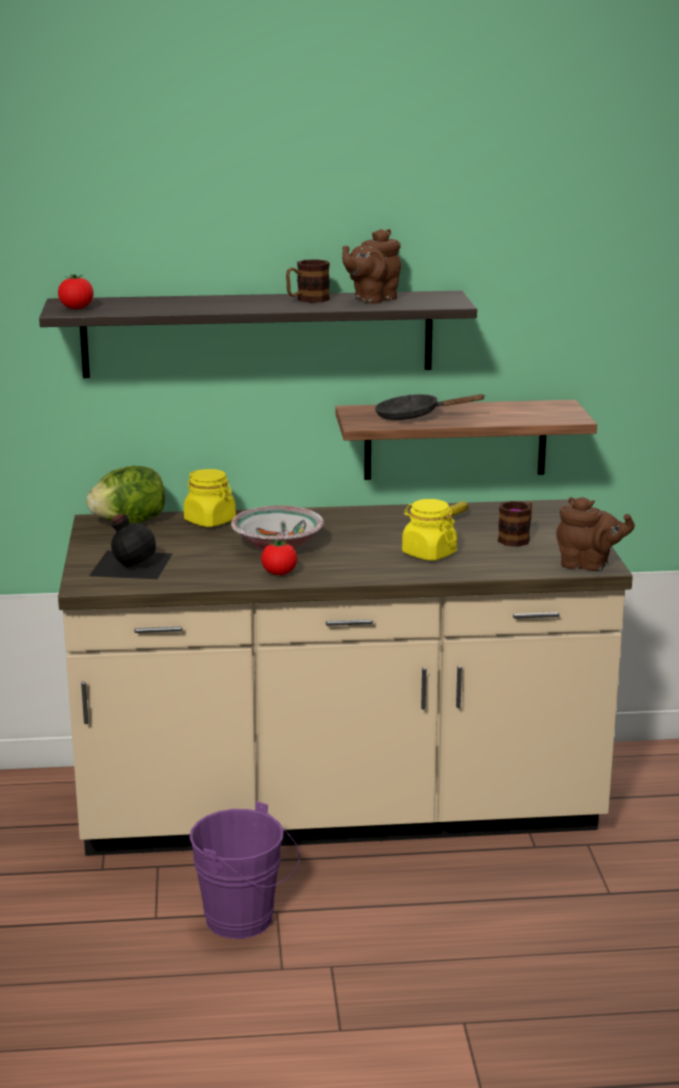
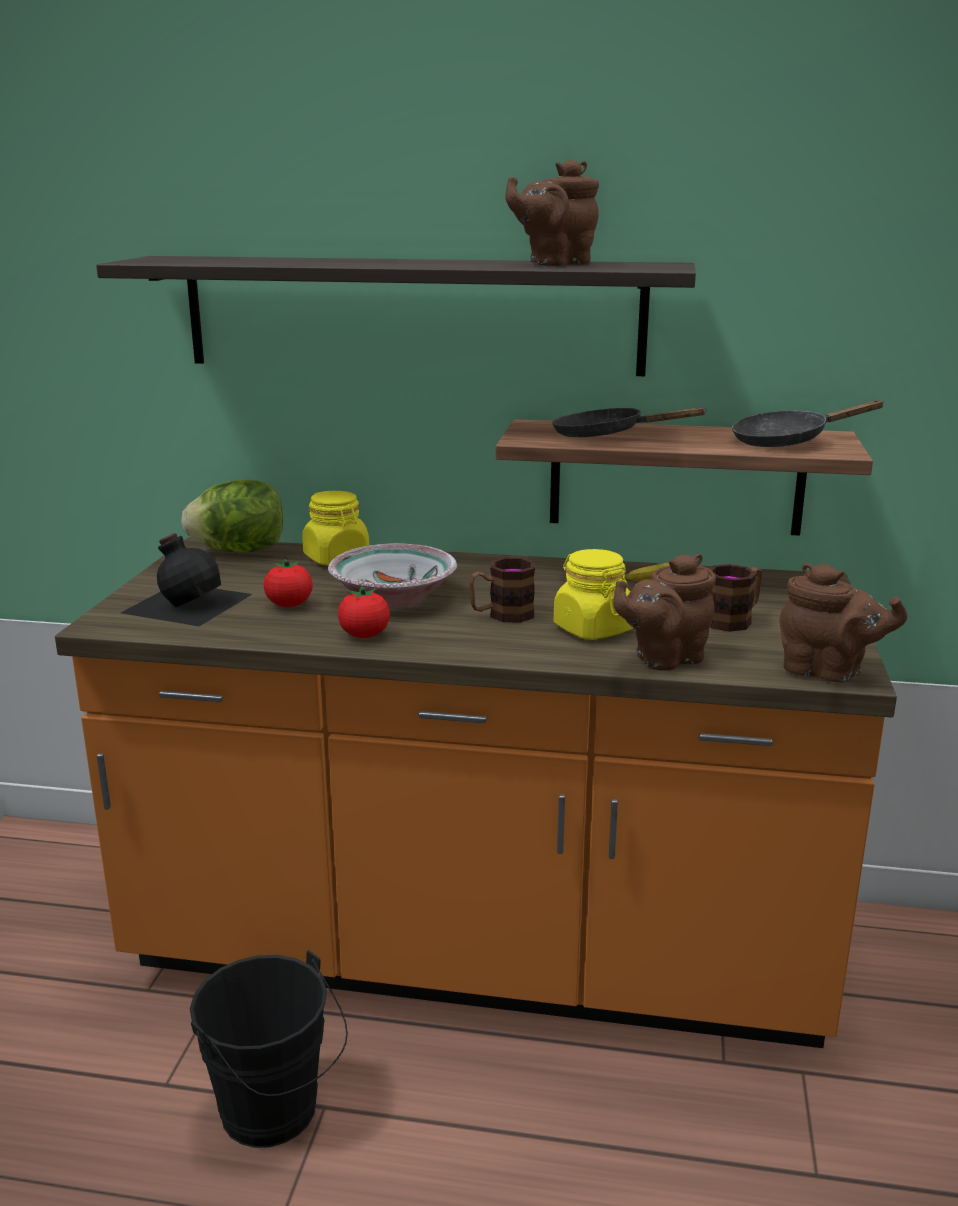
camera: 15 degrees right, 0 degrees up
(76, 308) = (159, 260): tomato -> tomato (289, 605)
(246, 921) = (276, 1116): purple bucket -> black bucket
(307, 300) = (465, 262): mug -> mug (502, 615)
(339, 810) = (479, 950): beige counter -> orange counter
(485, 568) = (664, 658): none -> brown teapot
(537, 412) = (787, 441): none -> black frying pan

